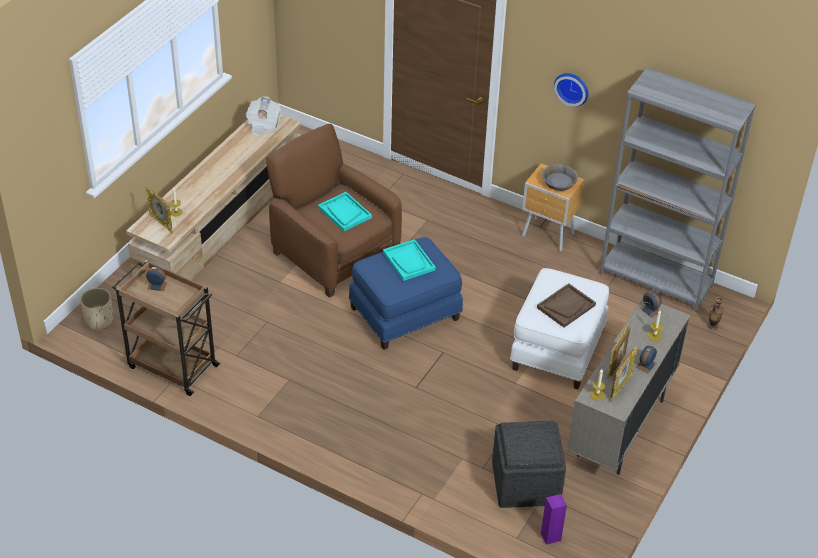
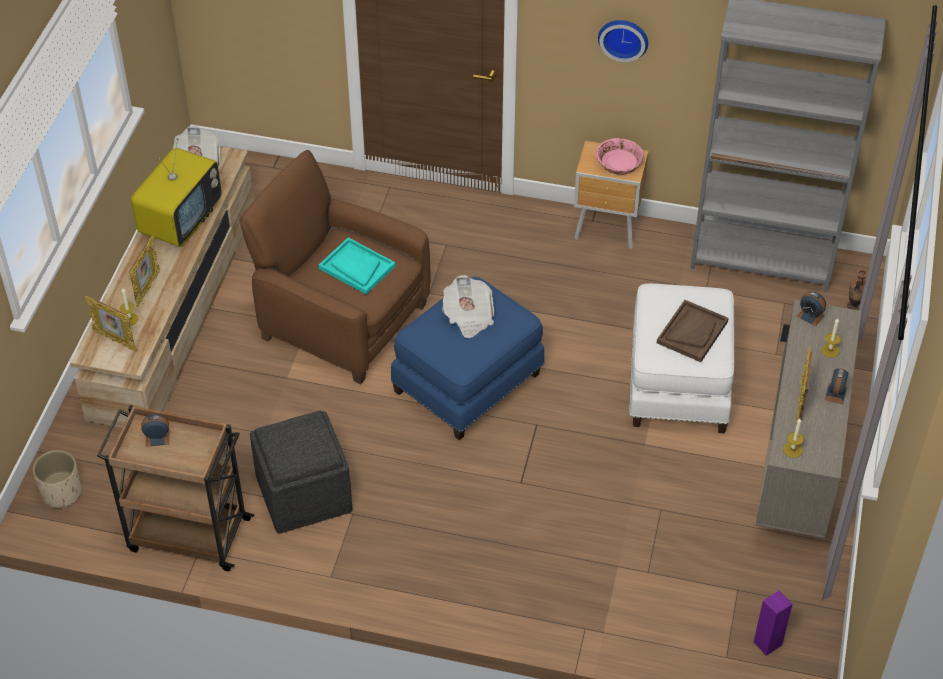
camera: 15 degrees left, 5 degrees up
(236, 158) = (181, 222): none -> television
(409, 261) = (468, 317): turquoise tray -> newspaper
(525, 483) = (708, 579): grey ottoman -> grey ottoman (303, 495)
(559, 183) = (619, 163): grey bowl -> pink bowl
(620, 388) = (817, 433): picture frame -> picture frame (147, 289)

